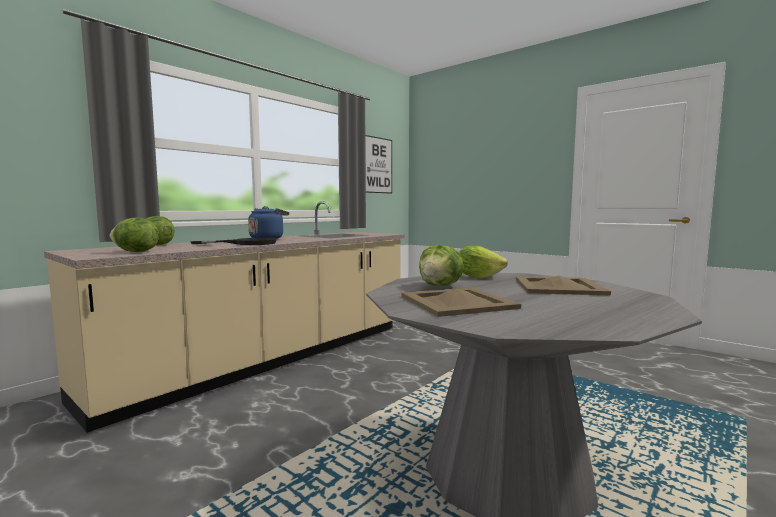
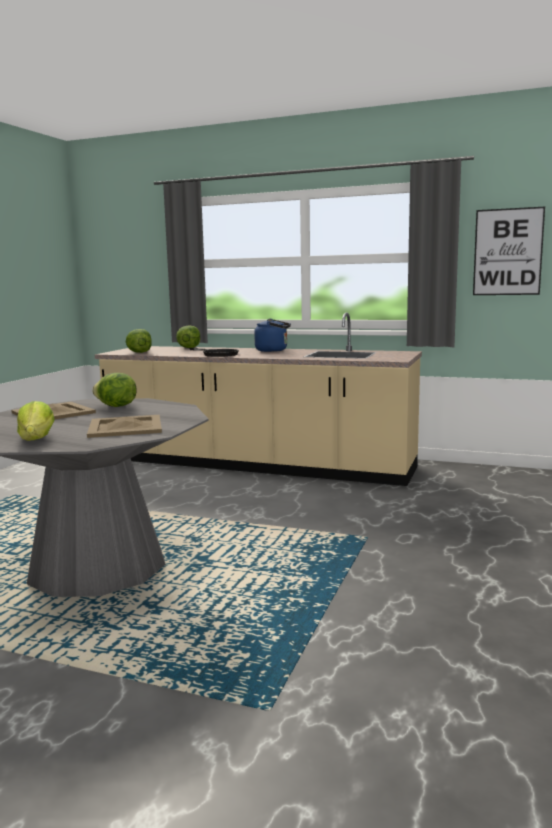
camera: 70 degrees right, 5 degrees up
(477, 277) = (168, 410): lettuce -> lettuce (37, 439)

